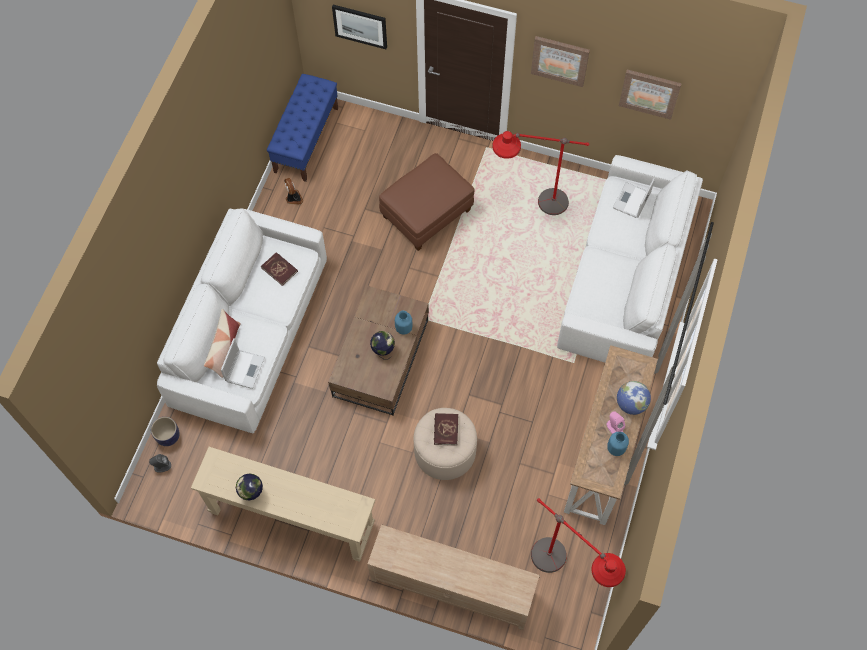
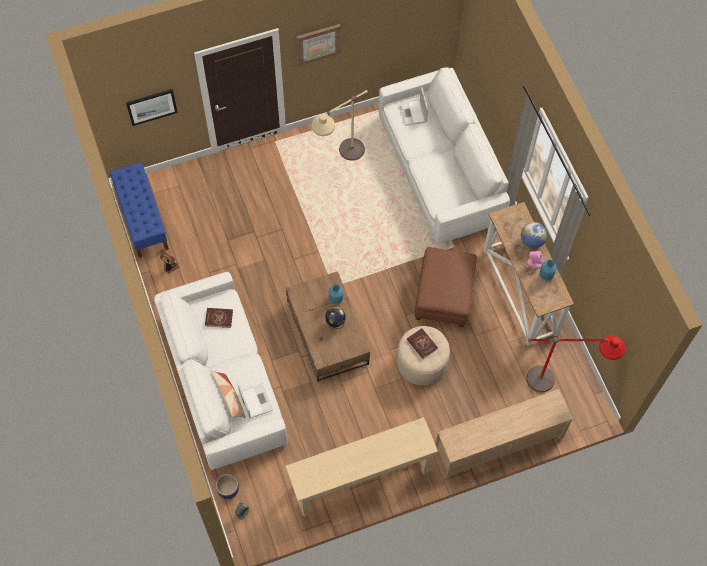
camera: 40 degrees left, 0 degrees up
(252, 493) = (342, 473): globe -> none
(426, 213) = (273, 214): brown ottoman -> brown ottoman (443, 296)
(532, 207) = (340, 162): red floor lamp -> beige floor lamp
(649, 93) = (390, 30): picture -> none

